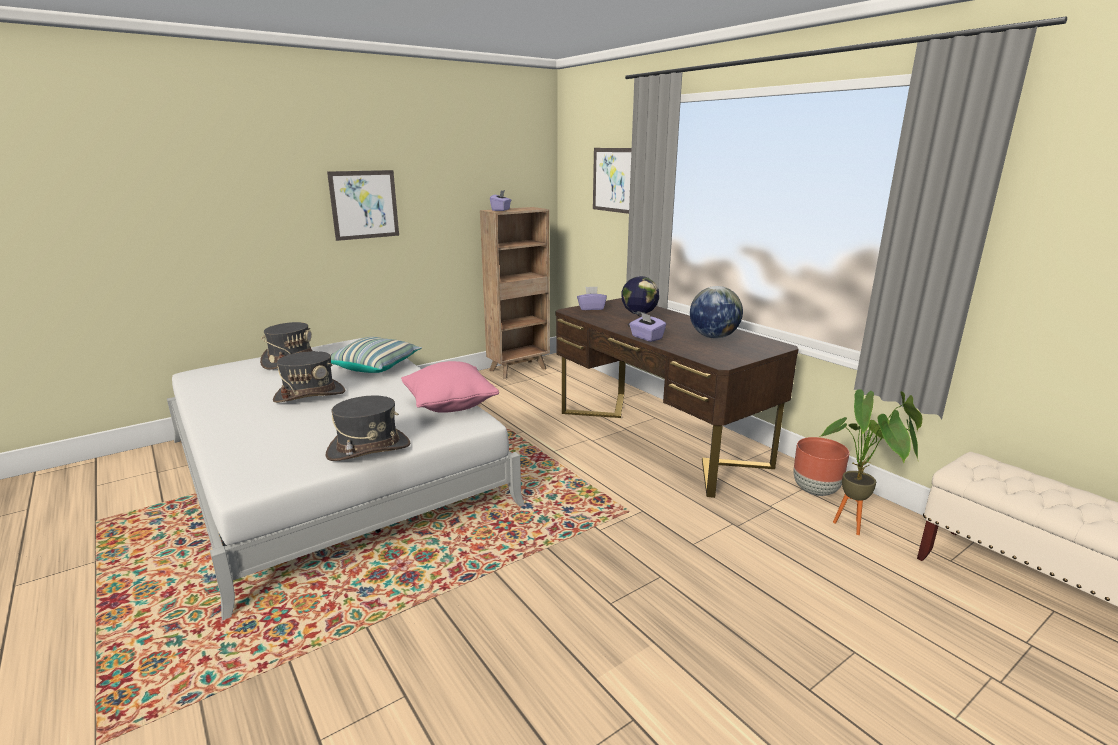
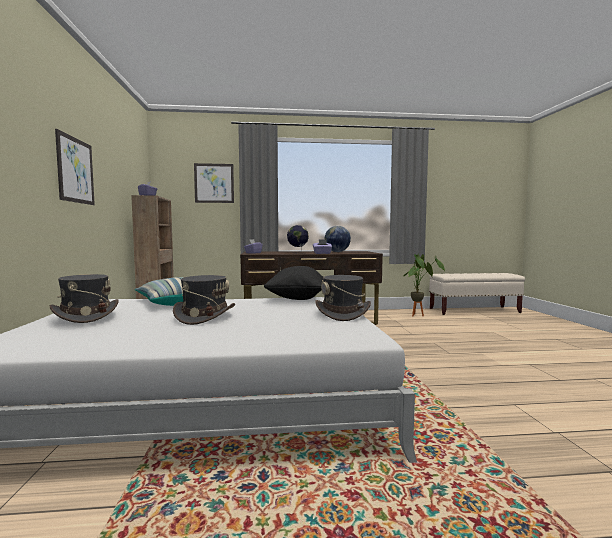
camera: 60 degrees left, 15 degrees down
(450, 406) = (297, 299): pink pillow -> black pillow
(816, 491) = (388, 313): brown planter -> none

